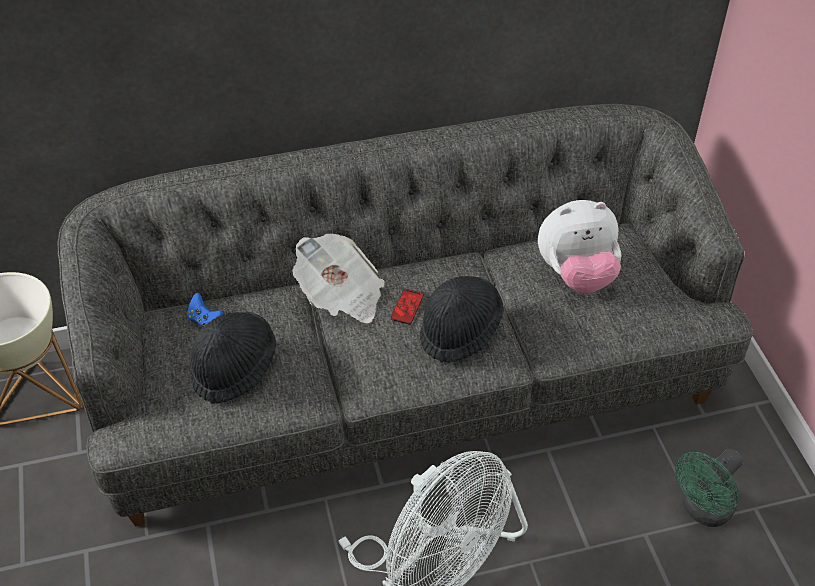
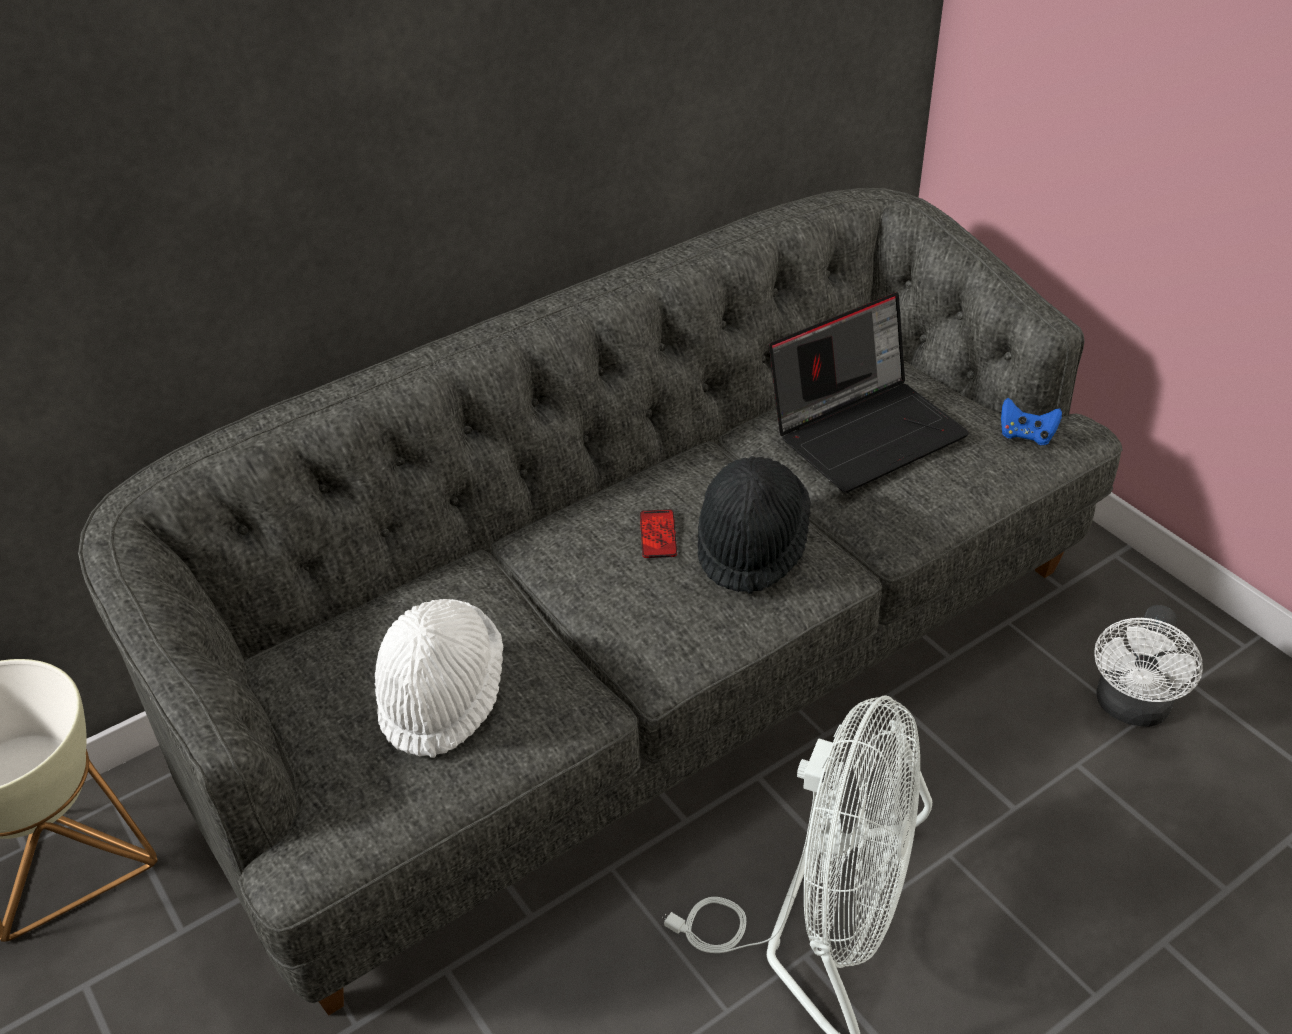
camera: 20 degrees left, 5 degrees down
(205, 321) = (358, 642): blue game controller -> blue game controller (1026, 435)
(234, 368) = (441, 696): black hat -> white hat
(341, 295) = (552, 546): newspaper -> none
(576, 275) = (866, 430): plush toy -> laptop
(702, 511) = (1131, 709): green fan -> white fan

